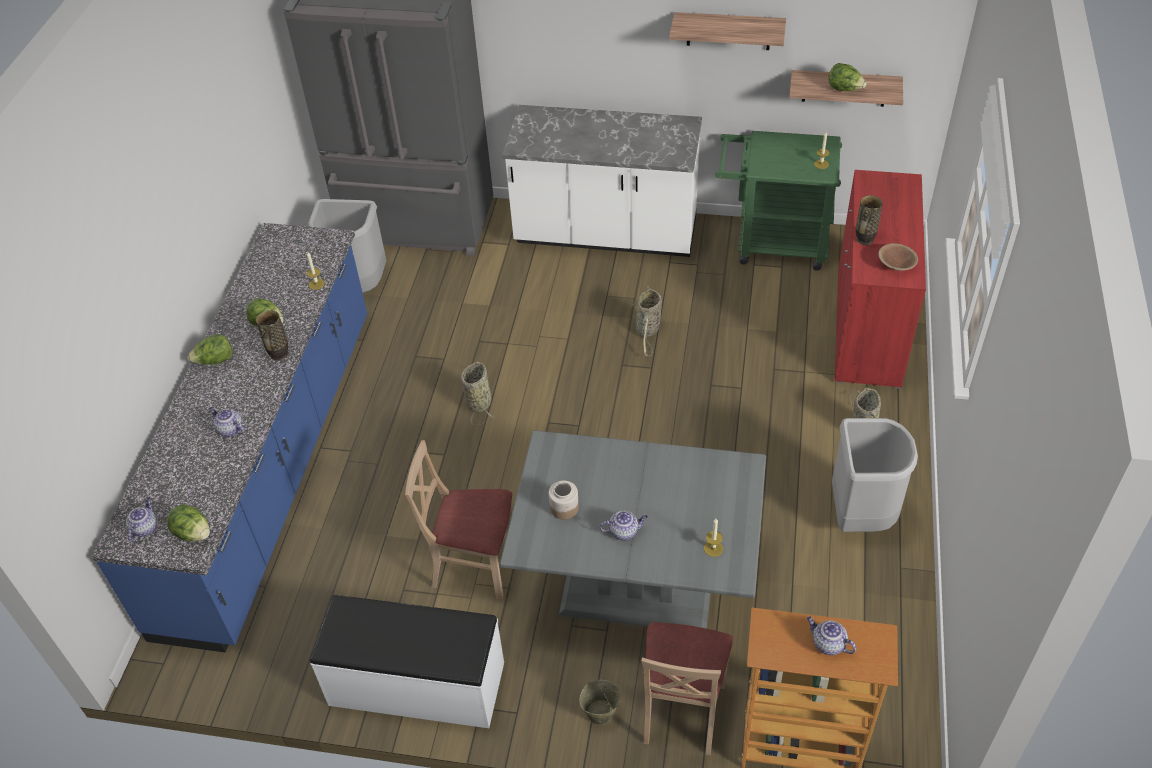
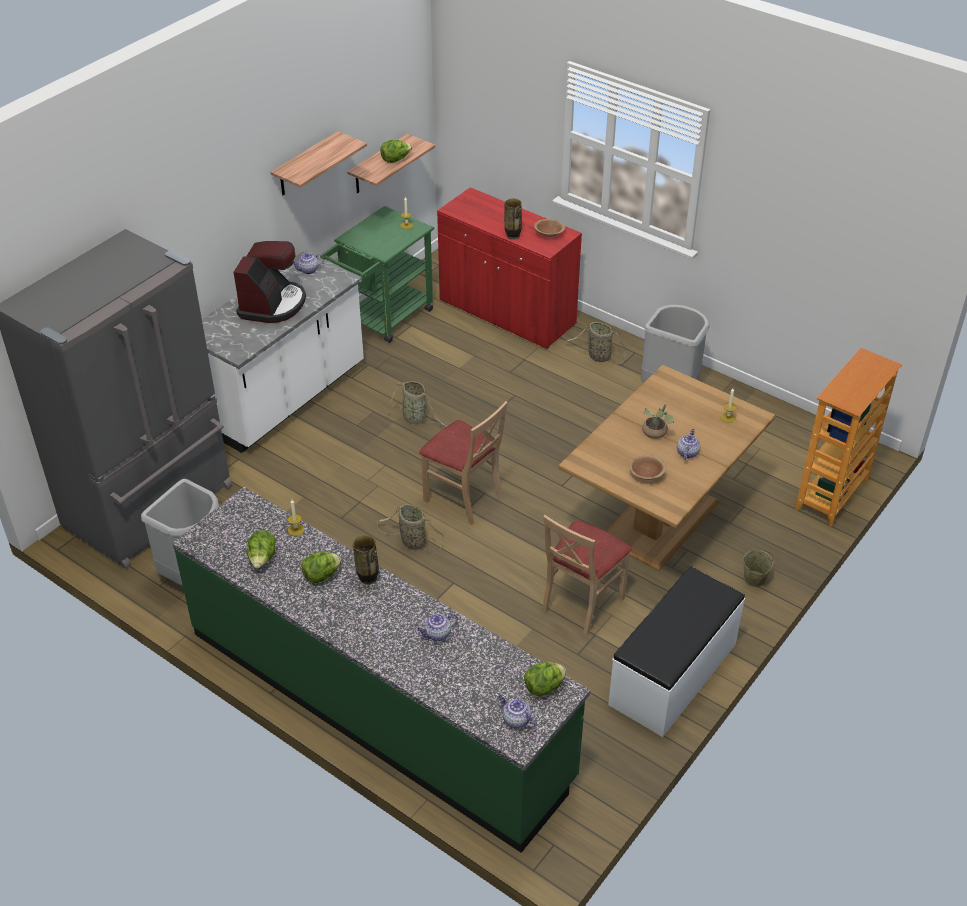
camera: 65 degrees left, 5 degrees down
(215, 361) = (340, 624): lettuce -> lettuce (262, 559)
(272, 466) = (378, 704): blue counter -> green counter
(563, 508) = (646, 474): jar -> brown bowl
(603, 135) = (272, 304): none -> coffee machine
(637, 492) = (656, 433): none -> potted plant
(637, 586) = (658, 519): grey dining table -> brown dining table
(682, 711) = (775, 537): beige chair -> beige chair (464, 497)
(827, 644) = (860, 378): teapot -> teapot (308, 270)

